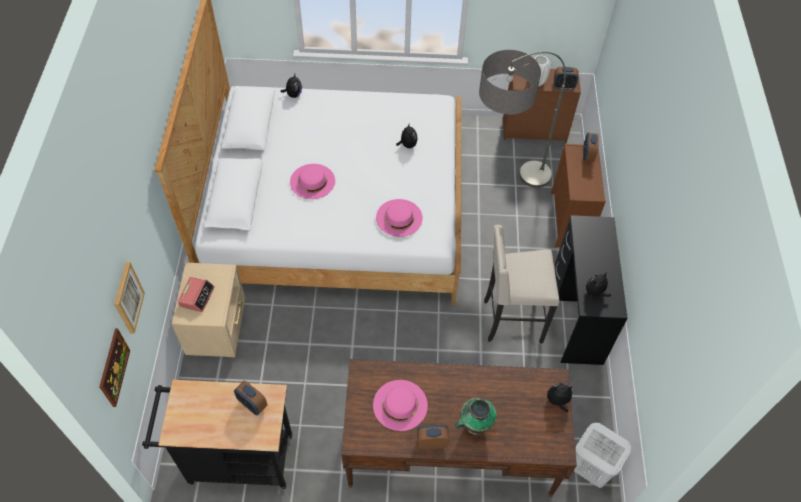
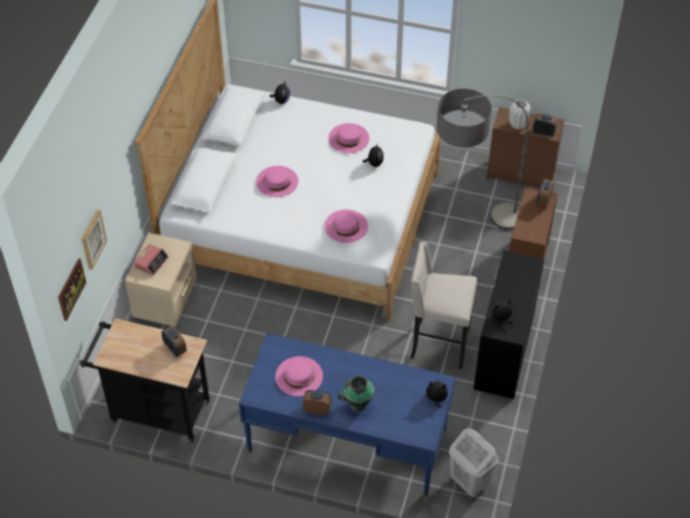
camera: 15 degrees right, 5 degrees down
(373, 122) = (348, 138): none -> pink hat
(450, 449) = (347, 440): brown desk -> blue desk

